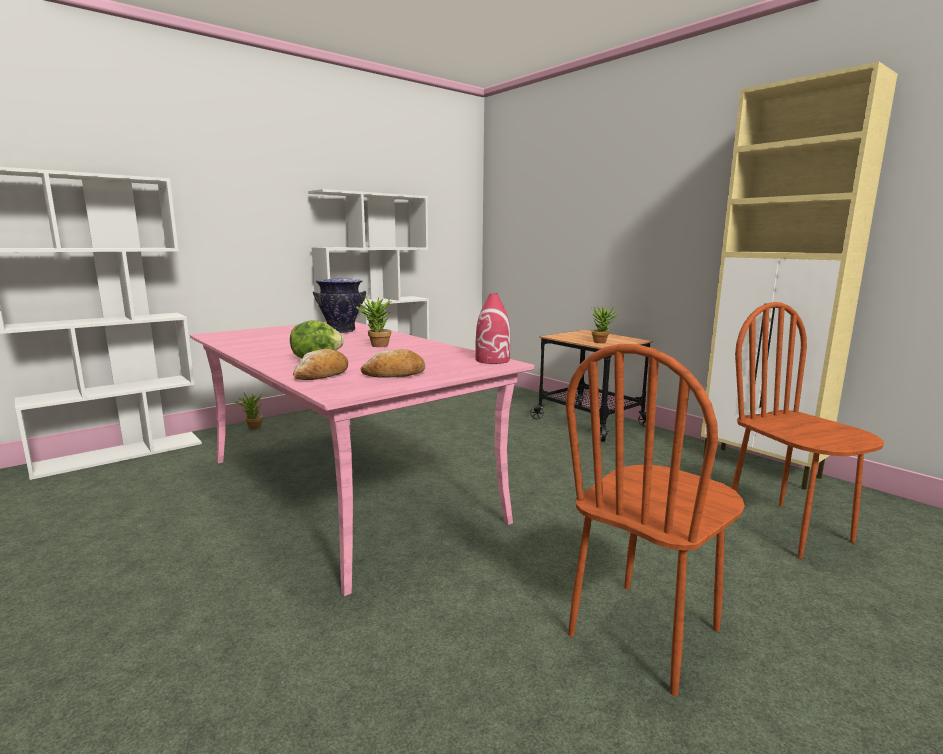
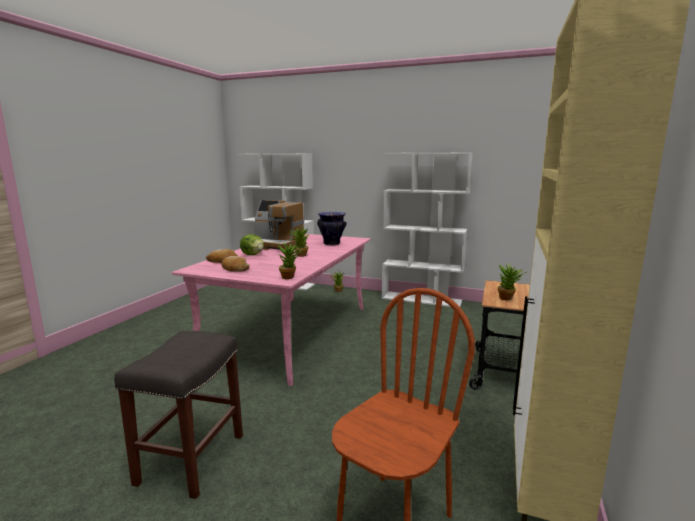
camera: 60 degrees right, 0 degrees up
(281, 346) = (277, 245): none -> coffee machine
(493, 360) = (290, 277): red vase -> potted plant
(645, 633) = (192, 457): brown chair -> grey stool

